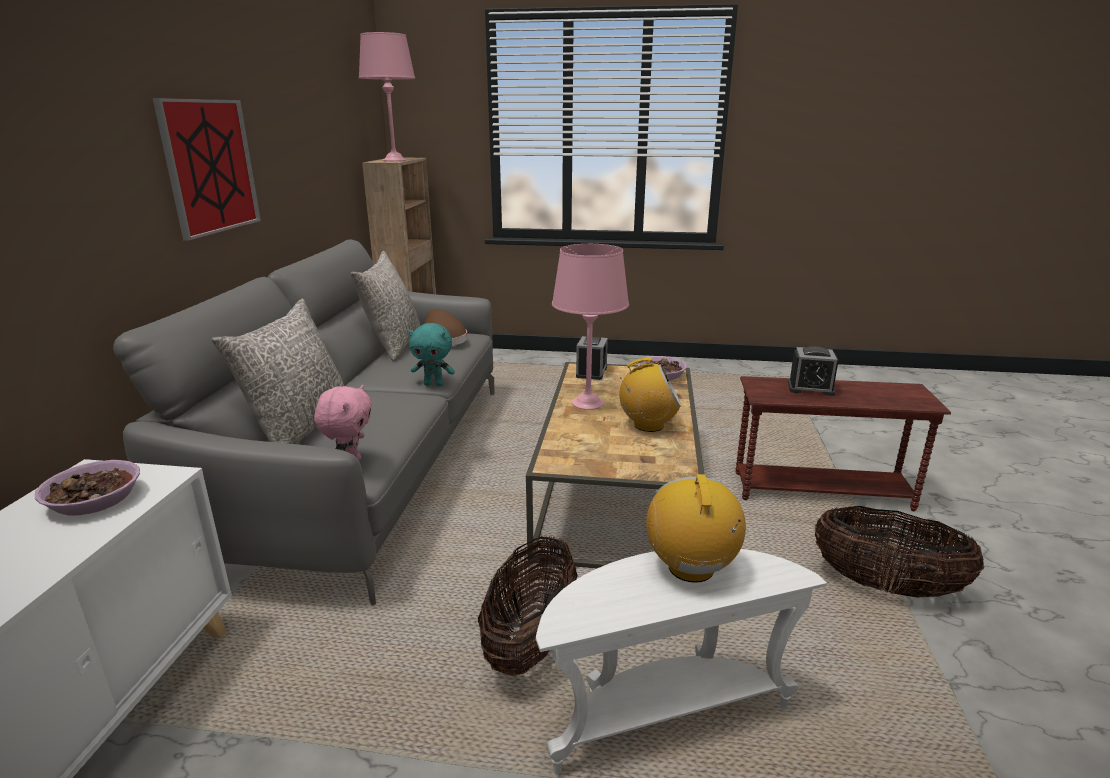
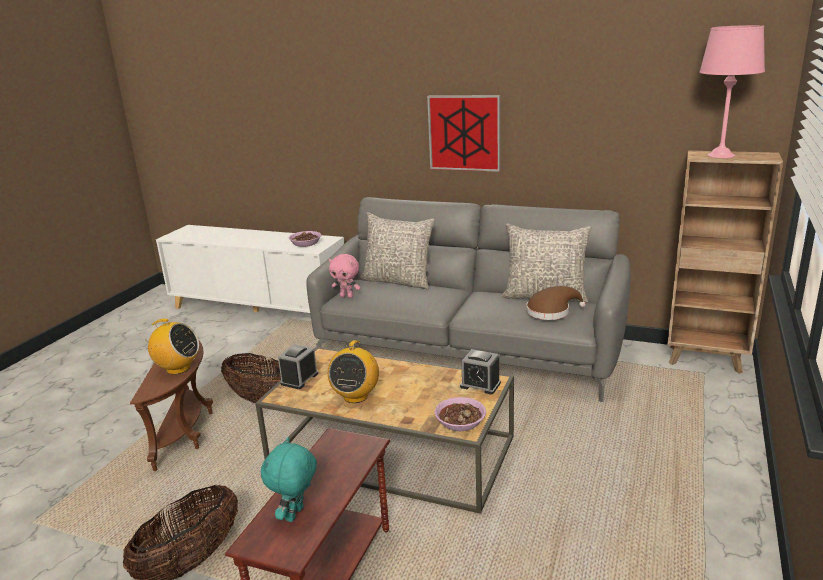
camera: 105 degrees right, 0 degrees up
(434, 384) = (461, 316): turquoise plush toy -> turquoise plush toy (296, 515)
(587, 403) = (410, 375): pink table lamp -> none
(662, 713) = (187, 432): white side table -> brown side table
(810, 388) = (335, 472): alarm clock -> alarm clock (299, 379)

